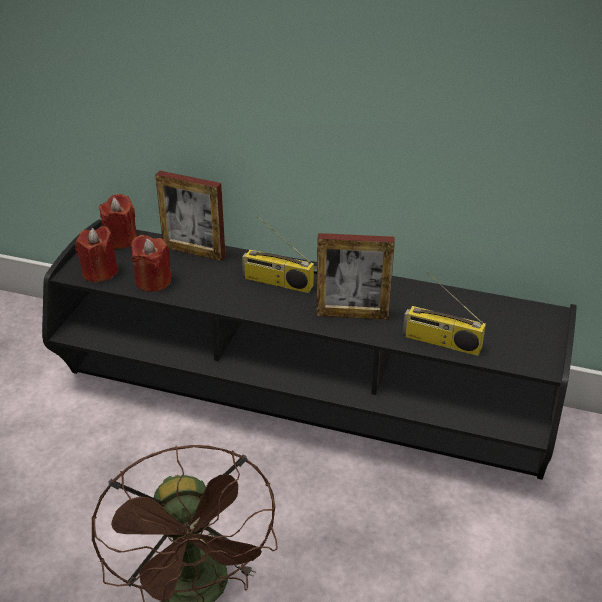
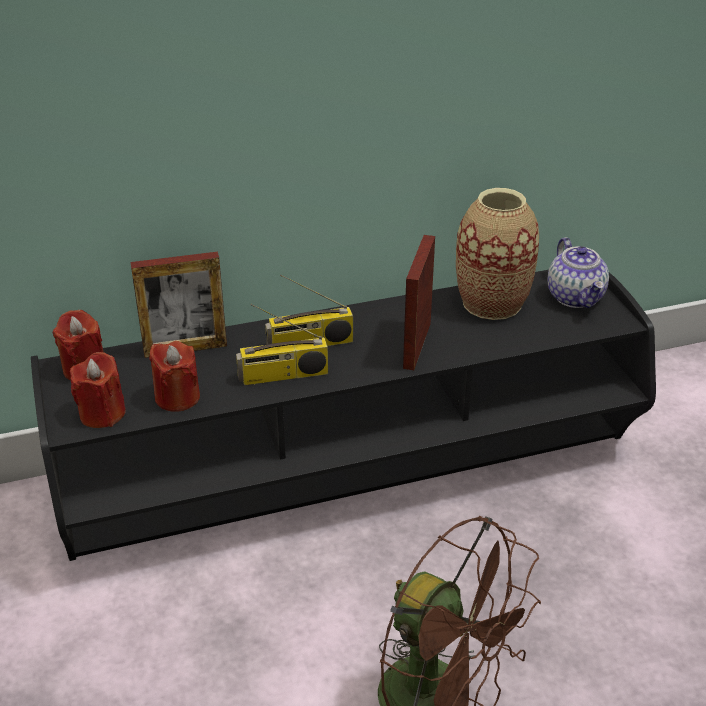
camera: 35 degrees left, 0 degrees up
(352, 314) = (417, 345): picture frame -> picture frame turned 135 degrees clockwise
(441, 342) = (520, 337): radio -> radio (283, 376)
(449, 307) = (492, 303): none -> vase
(526, 331) = (576, 297): none -> teapot

